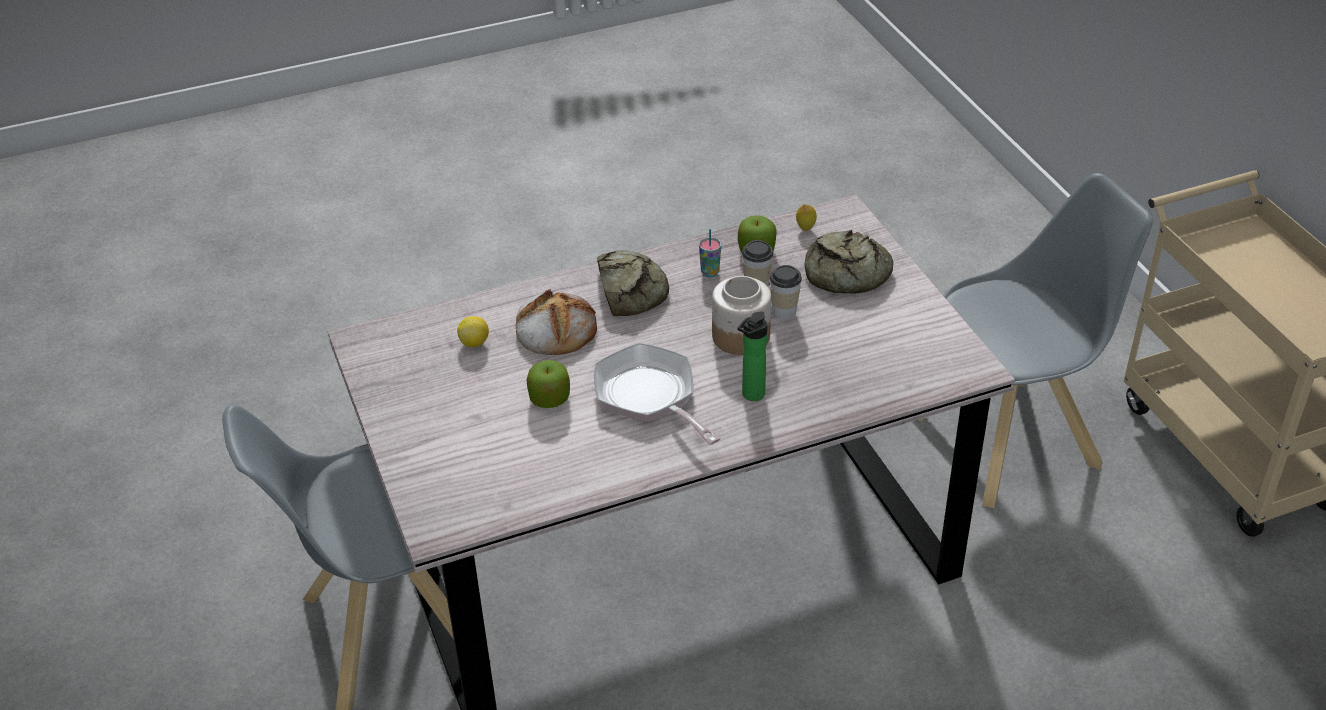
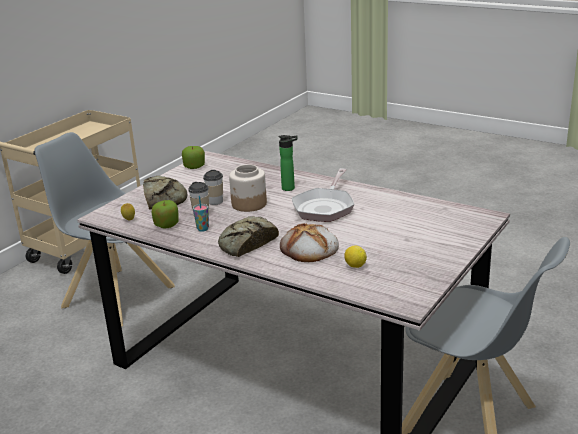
camera: 125 degrees left, 15 degrees down
(549, 398) = (364, 228): apple -> apple (194, 167)

